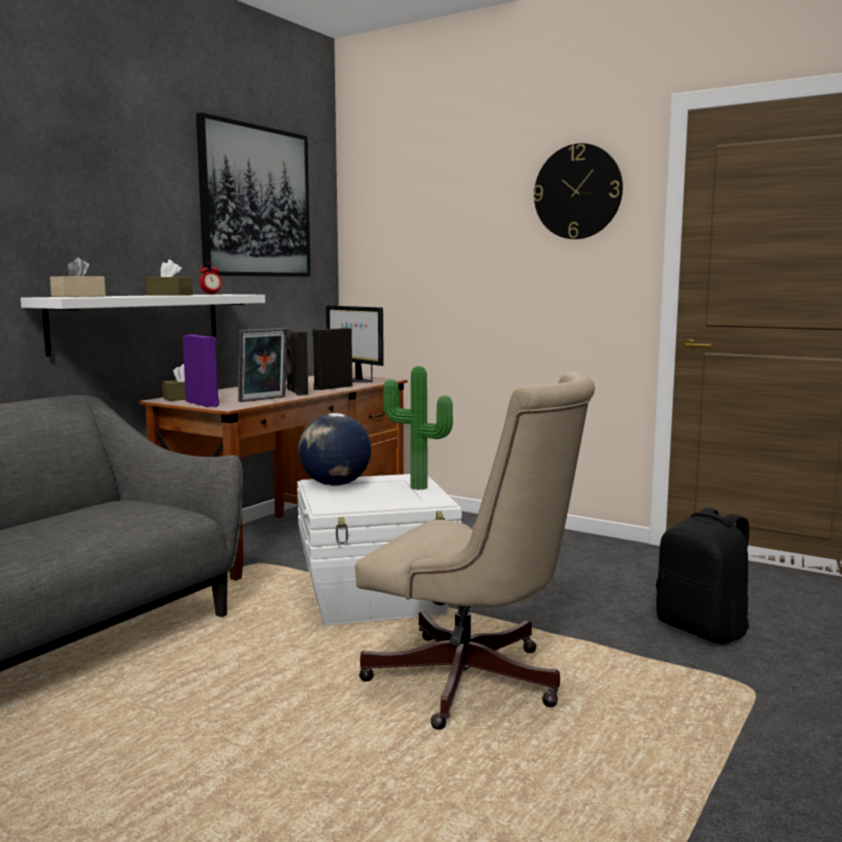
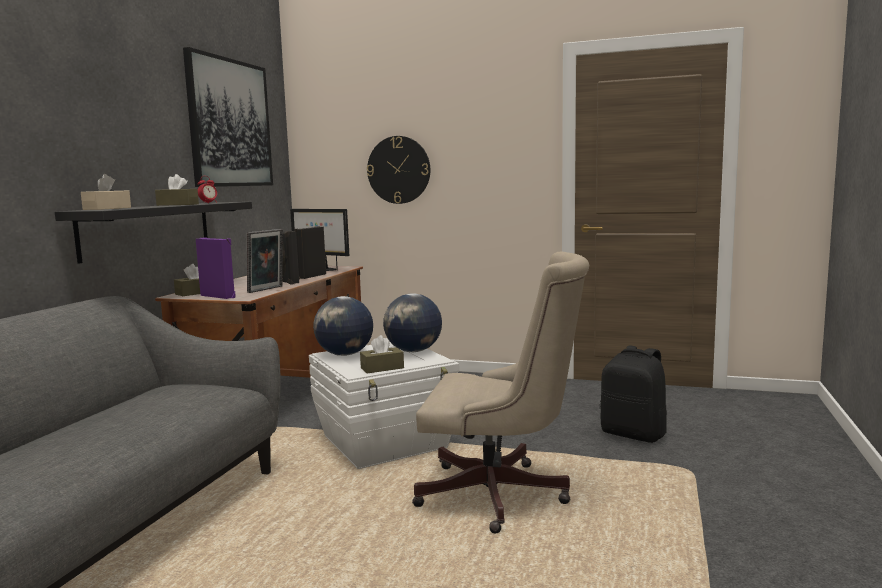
camera: 15 degrees left, 0 degrees up
(137, 322) = (148, 229): white shelf -> black shelf
(362, 505) = (382, 368): none -> brown tissue box
(417, 488) = (413, 351): potted plant -> globe
(577, 192) = (494, 115): wall clock -> wall clock (399, 170)

